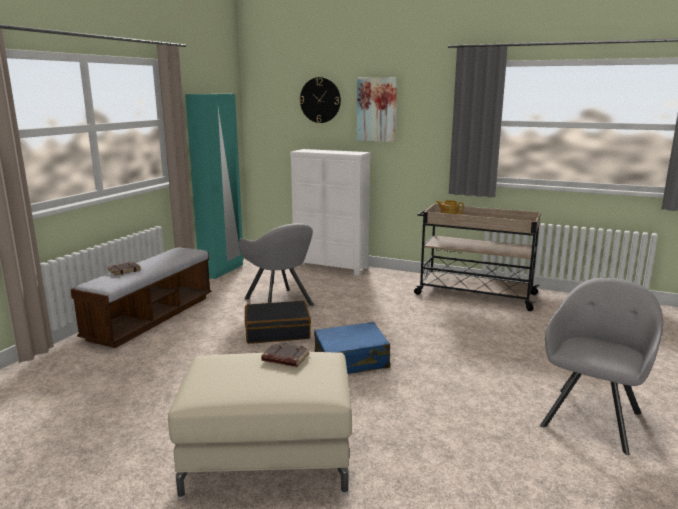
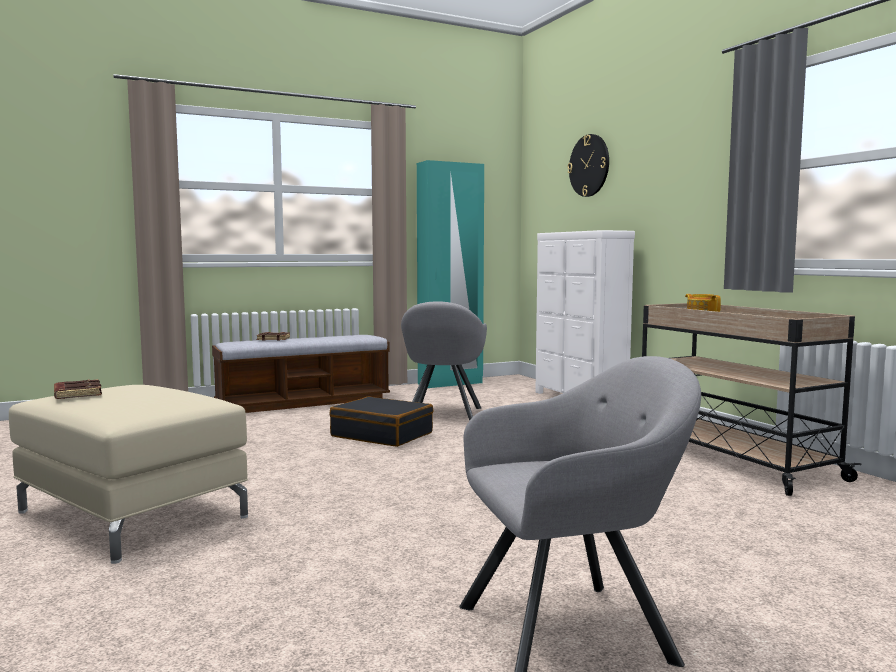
camera: 40 degrees right, 10 degrees down
(285, 358) = (170, 393): brown book -> brown book (76, 394)
(351, 360) = (394, 474): blue suitcase -> none
(377, 109) = (647, 168): picture -> none

